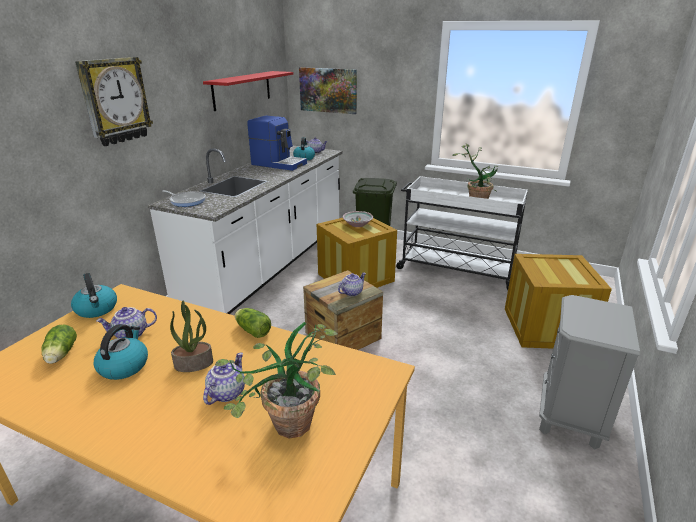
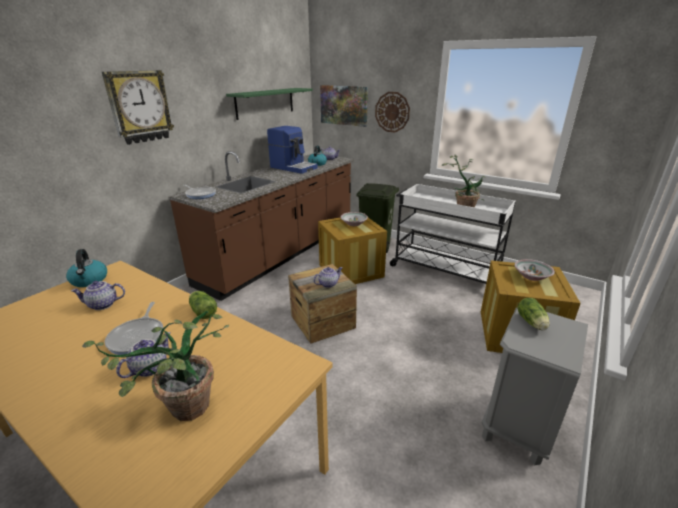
camera: 10 degrees right, 0 degrees up
(60, 355) = (39, 317): lettuce -> lettuce (532, 323)
(124, 366) = (81, 332): kettle -> none
(194, 363) = (138, 337): potted plant -> frying pan
(242, 90) = (265, 103): red shelf -> green shelf
(270, 265) = (282, 254): white counter -> brown counter
(386, 97) = (392, 112): none -> wall clock
(559, 267) = (531, 277): none -> bowl

